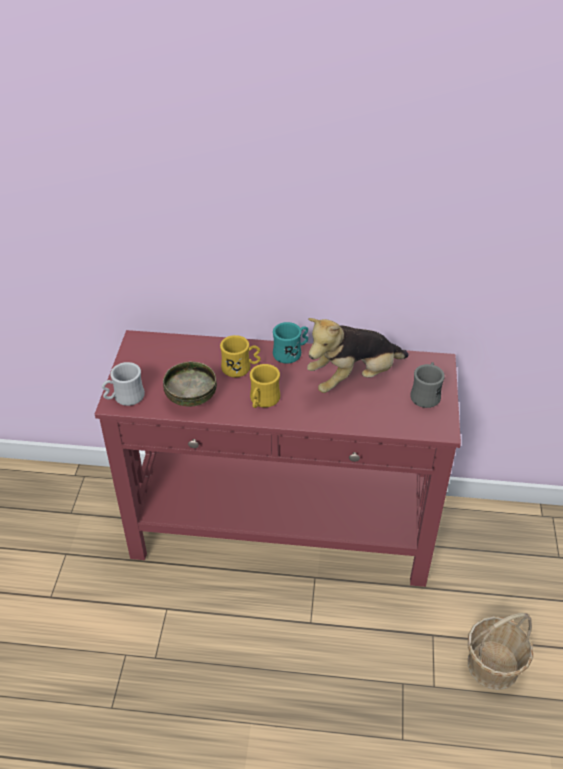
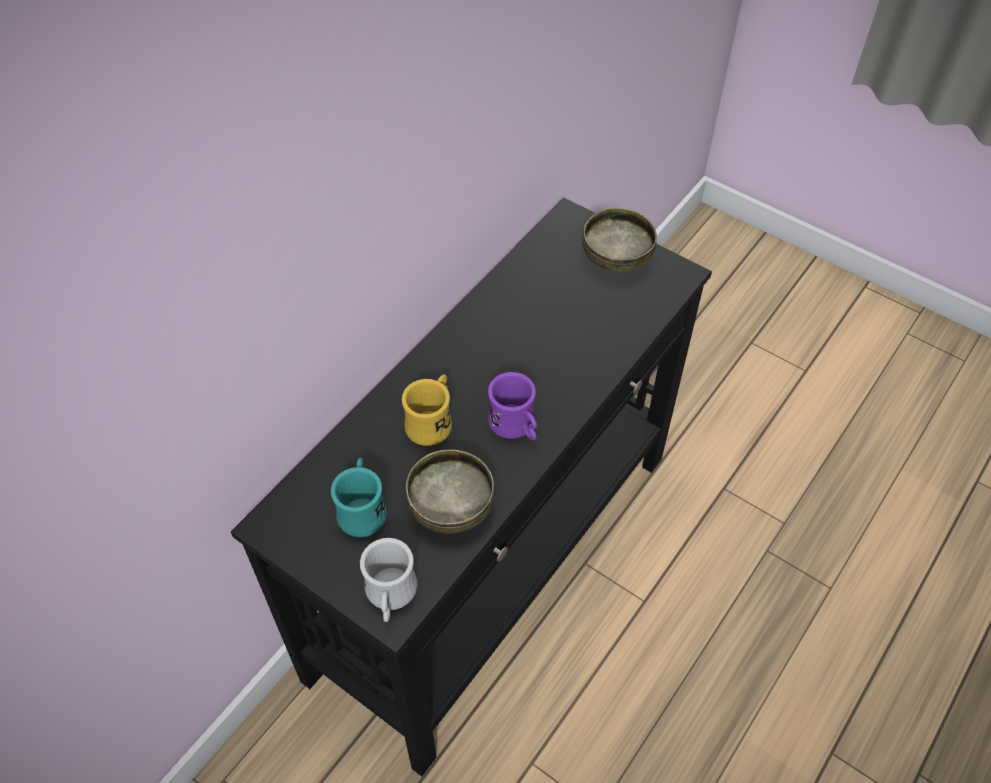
camera: 60 degrees left, 10 degrees up
(262, 401) = (516, 426): yellow mug -> purple mug
(283, 531) = (496, 562): red console table -> black console table
(291, 353) = (444, 351): turquoise mug -> turquoise mug (362, 508)
(353, 378) = (539, 311): plush toy -> none
(426, 394) = (615, 259): grey mug -> bowl
(493, 665) = (786, 455): basket -> none

